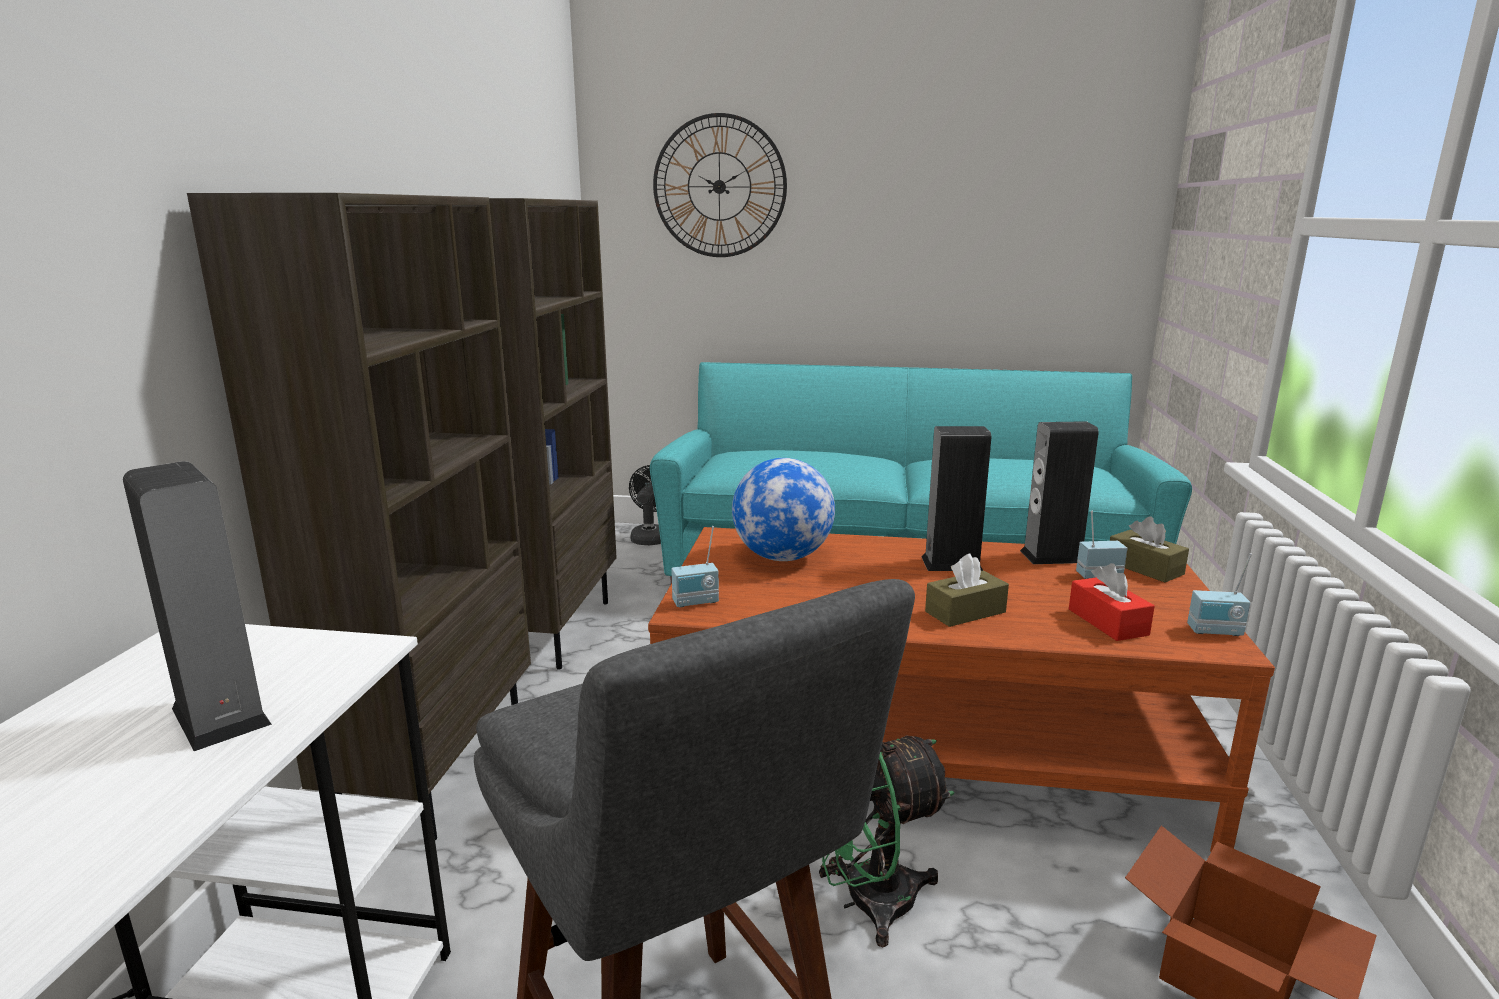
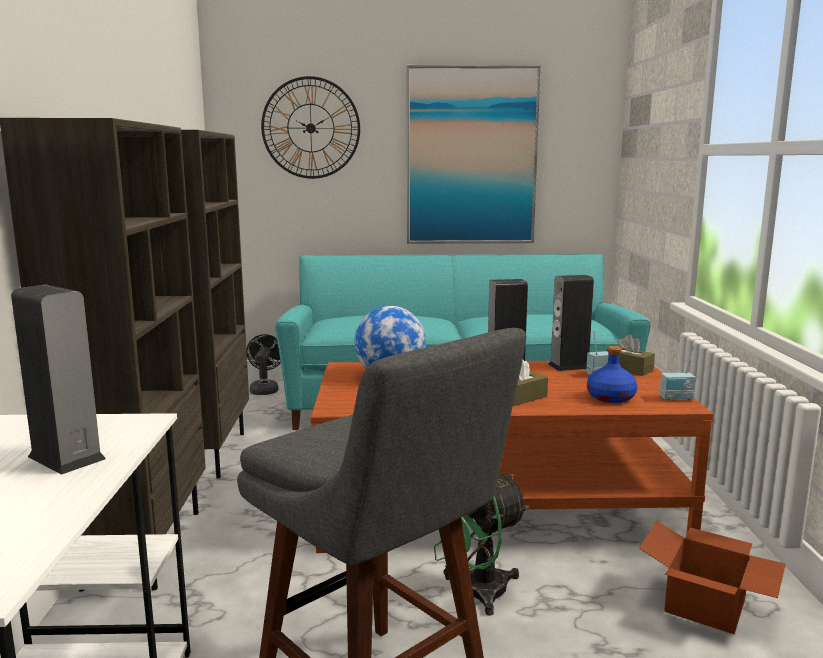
camera: 10 degrees left, 5 degrees down
(696, 603) = (339, 403): radio -> none
(943, 227) = (471, 156): none -> picture
(1107, 622) = (611, 397): red tissue box -> blue bottle

